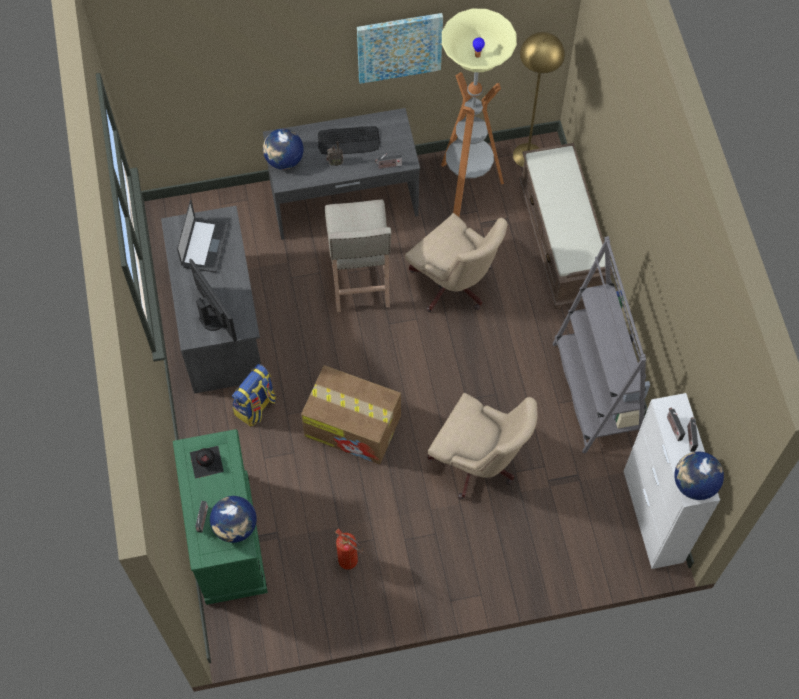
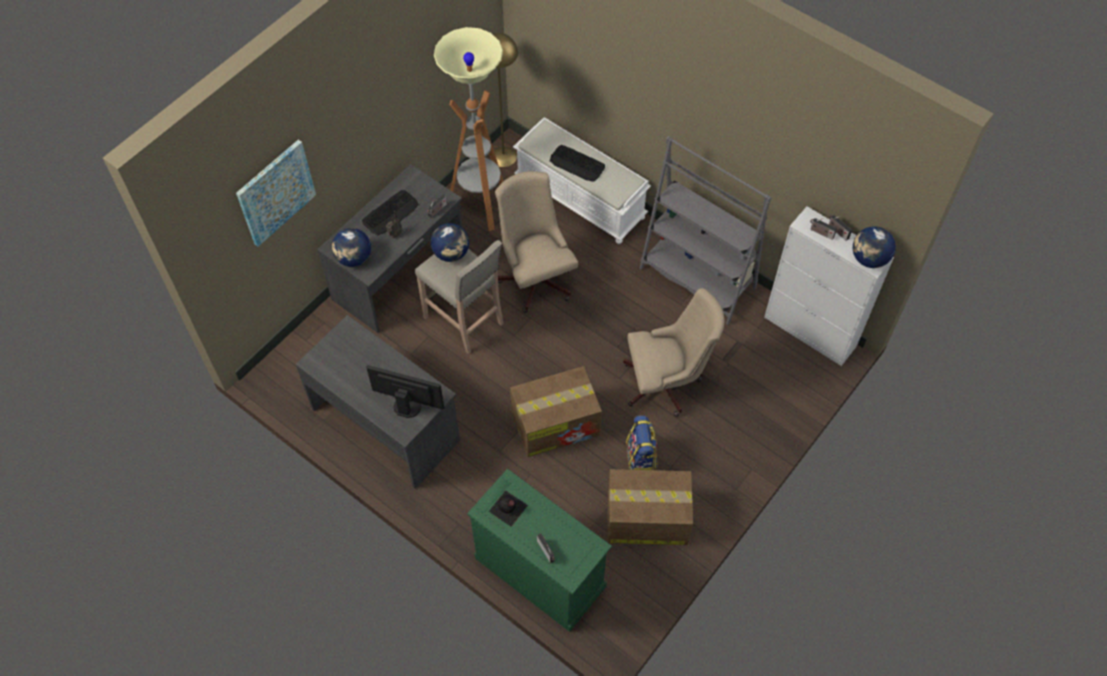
camera: 40 degrees left, 5 degrees down
(205, 245) = (351, 359): laptop -> none
(235, 527) = (575, 537): globe -> globe (451, 253)
(256, 407) = (471, 463): backpack -> backpack (641, 459)
(351, 563) = (645, 518): fire extinguisher -> cardboard box
(399, 46) = (394, 106): picture -> picture (275, 192)
(454, 285) = (535, 276): beige office chair -> beige office chair turned 120 degrees counterclockwise
(561, 207) = (577, 164): none -> keyboard
(561, 242) = (581, 198): brown bench -> white bench

